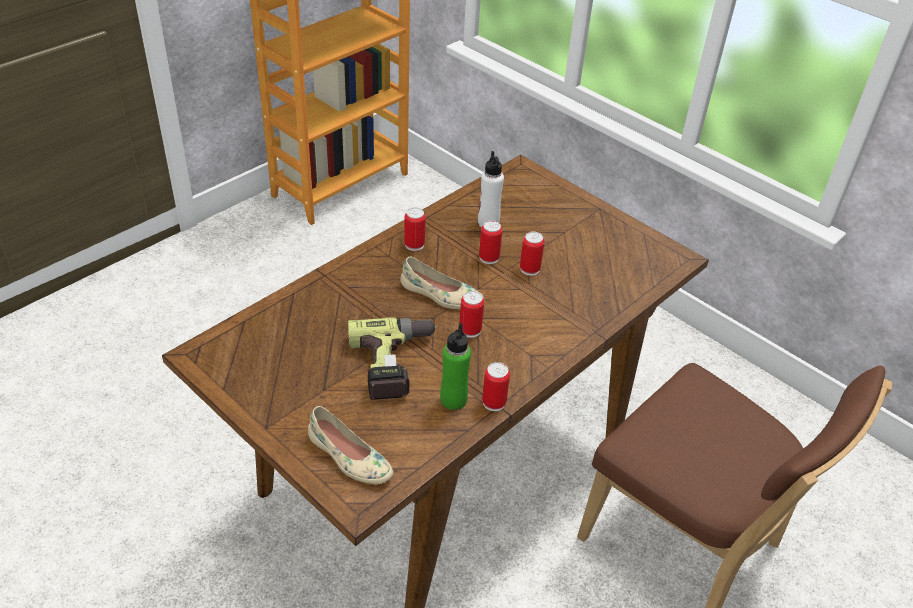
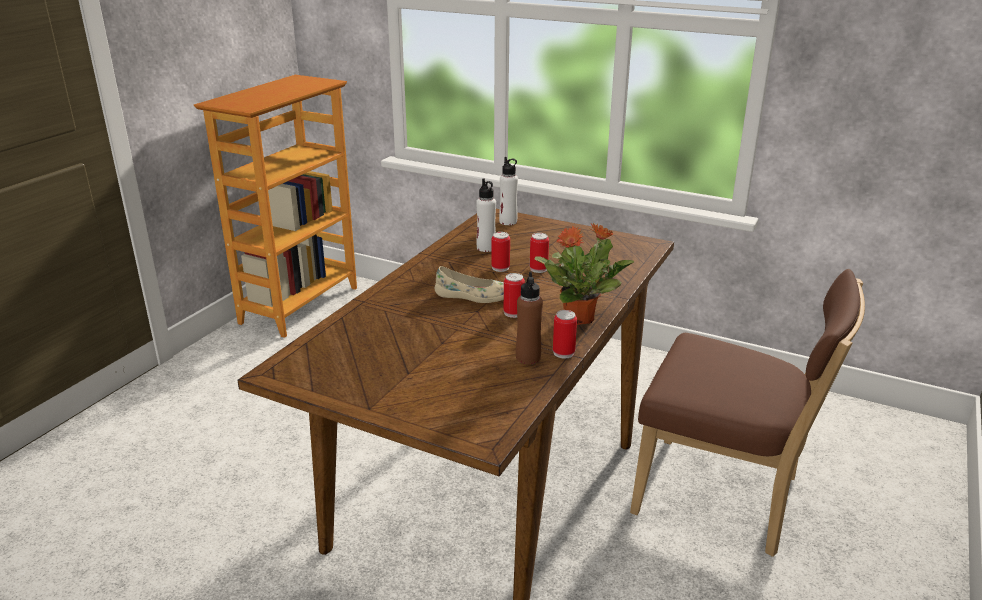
camera: 15 degrees left, 15 degrees down
(349, 457) = (459, 412): beige shoe -> none
(396, 364) = (463, 345): power drill -> none
(414, 244) = (431, 270): can -> none
(453, 400) = (528, 358): green bottle -> brown bottle
(532, 185) = (508, 222): none -> white bottle
(537, 356) = (580, 318): none -> potted plant

